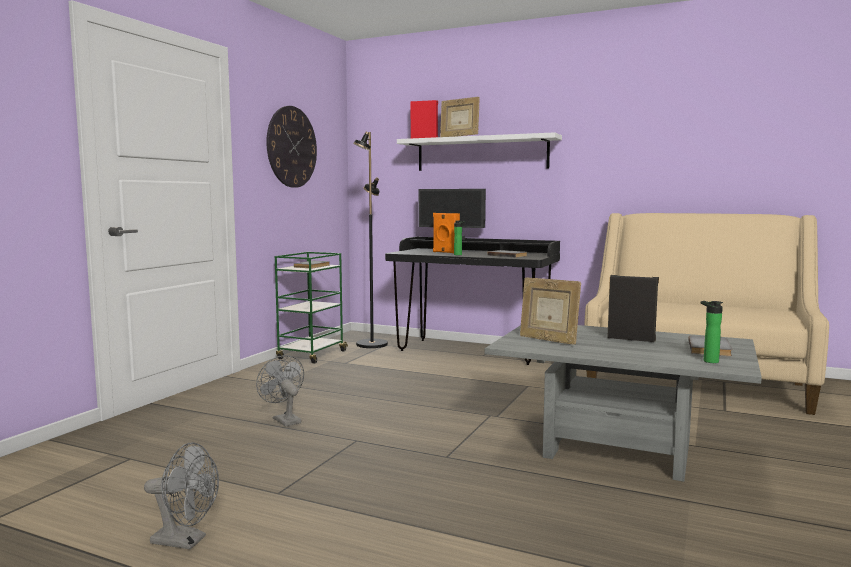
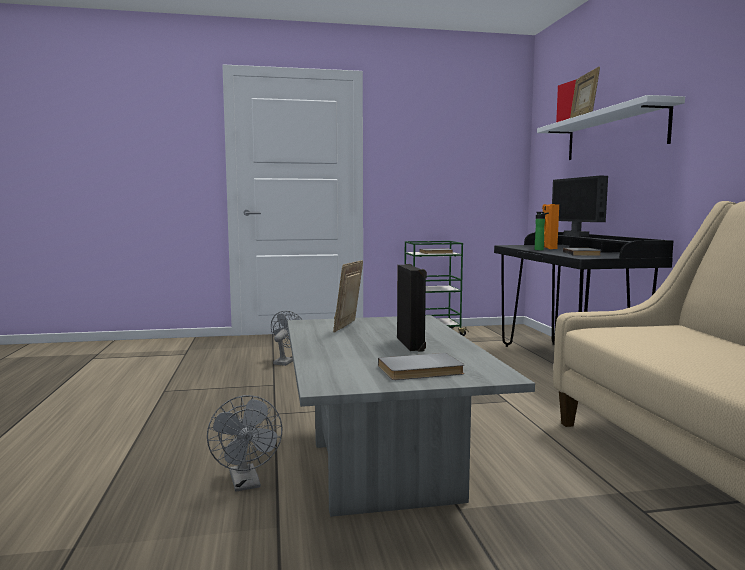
camera: 55 degrees right, 0 degrees up
(186, 541) = (87, 391): grey fan -> grey fan (246, 484)
(291, 147) = (440, 146): wall clock -> none
(371, 344) = (499, 336): black floor lamp -> none
(708, 361) = (347, 374): bottle -> none

